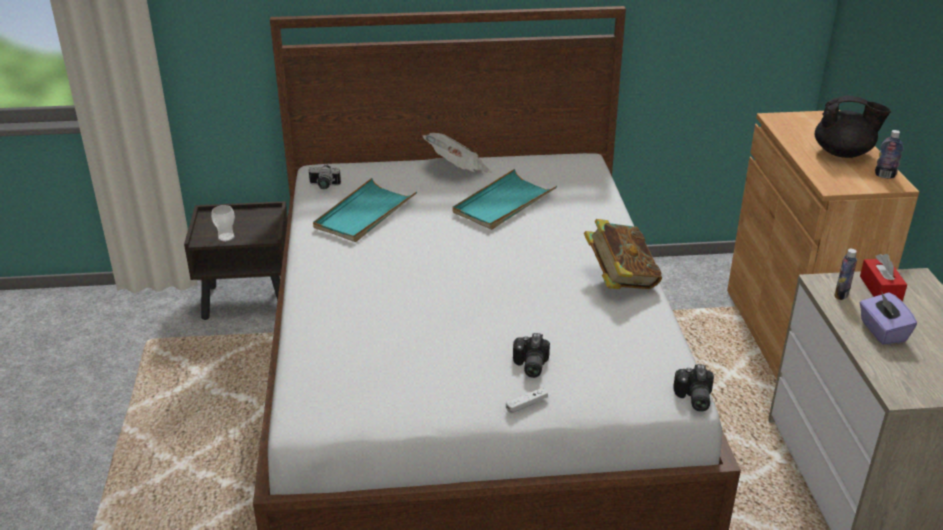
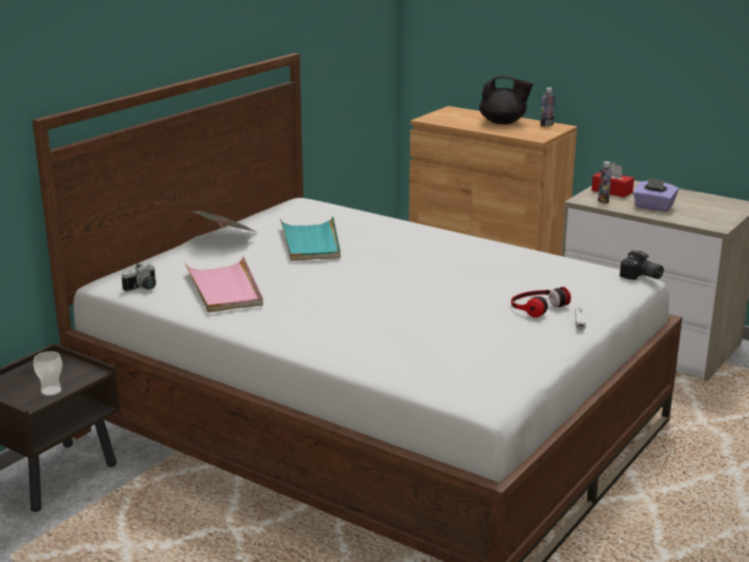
camera: 50 degrees left, 10 degrees down
(364, 214) = (225, 289): turquoise tray -> pink tray
(529, 366) = (536, 306): camera -> headphones
(620, 280) = (479, 247): book -> none
(843, 153) = (503, 122): black teapot -> black teapot turned 45 degrees clockwise

